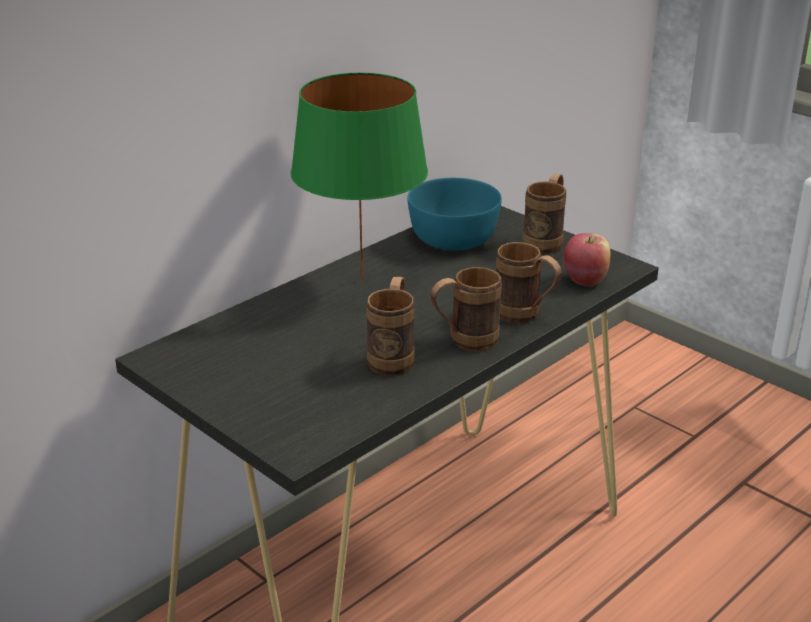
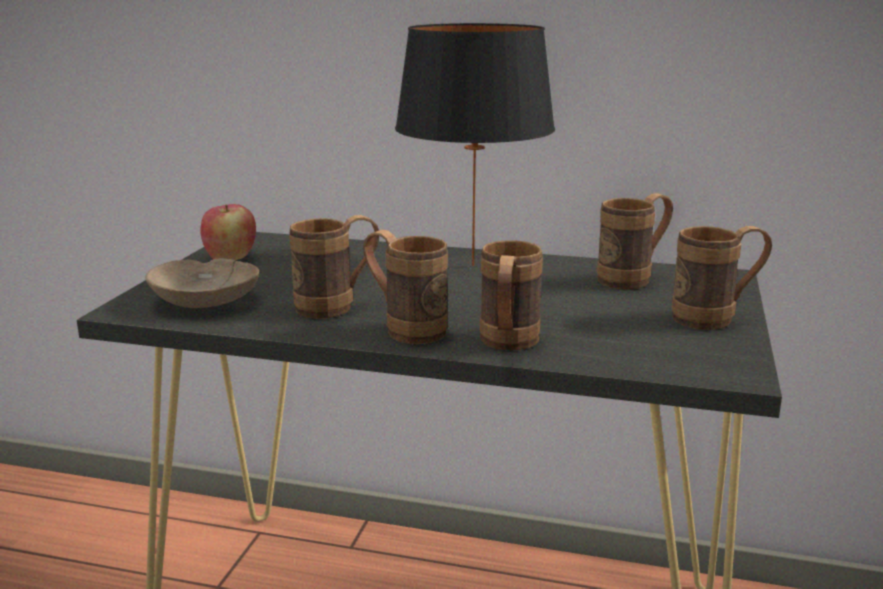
camera: 60 degrees right, 10 degrees down
(315, 410) = (205, 300): none -> beige bowl
(363, 280) = (473, 266): green table lamp -> black table lamp
(454, 237) = (633, 279): turquoise bowl -> brown mug
(585, 280) = (652, 358): apple -> apple (230, 258)

